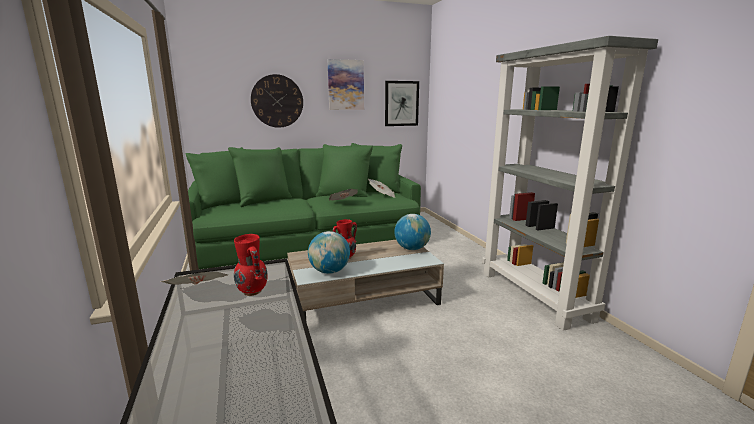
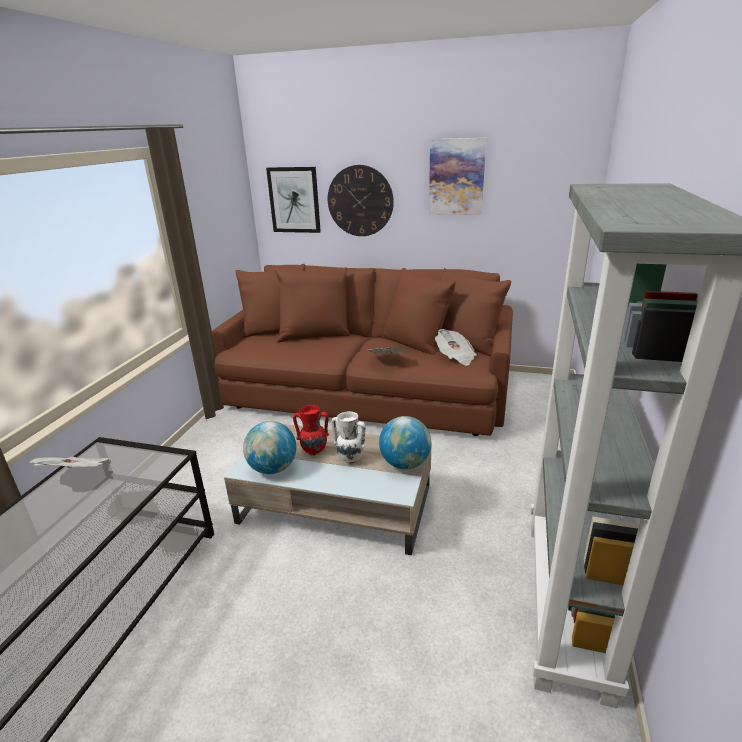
camera: 35 degrees right, 10 degrees up
(252, 292) = (111, 491): red vase -> none
(308, 240) = (367, 390): green sofa -> brown sofa
(375, 255) = (350, 459): none -> white vase
(401, 103) = (548, 205): picture -> picture (294, 200)

